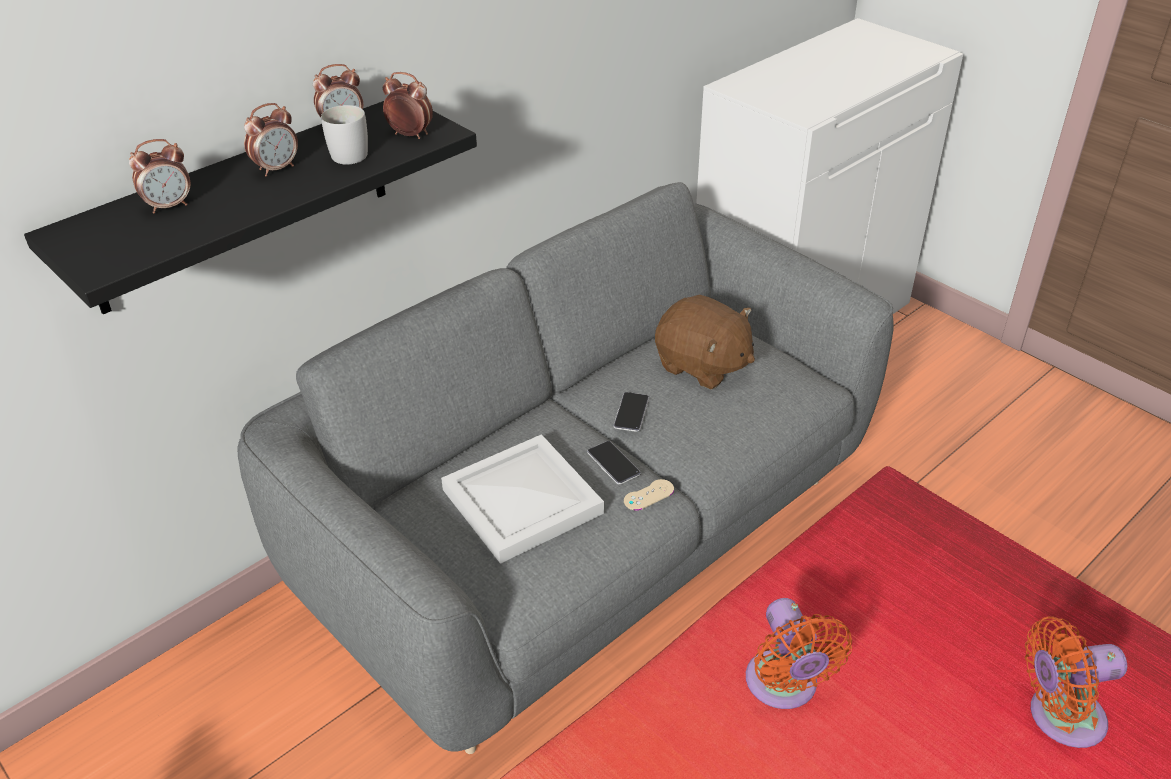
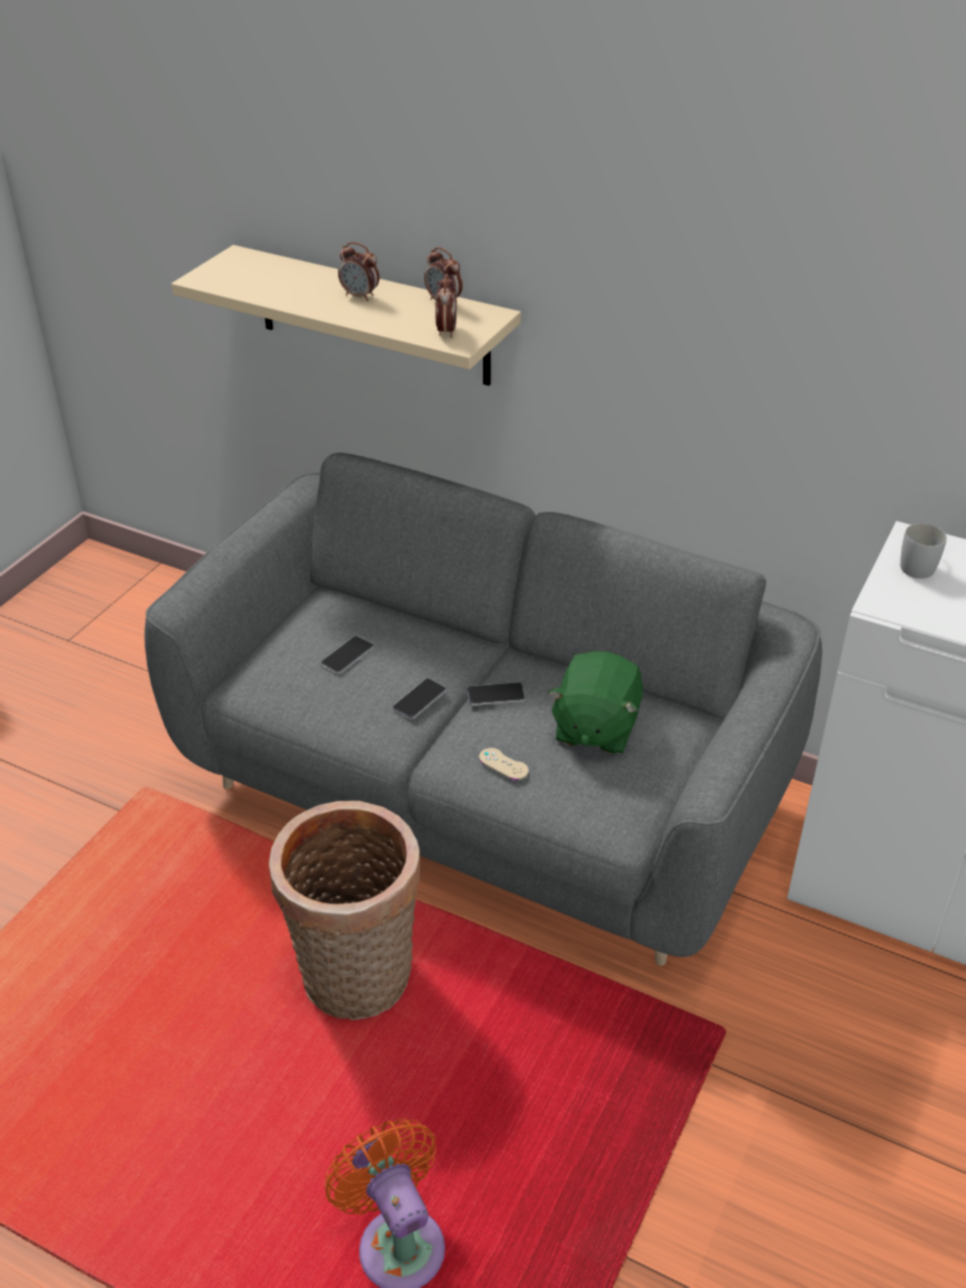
camera: 70 degrees right, 0 degrees up
(169, 206) = (287, 276): alarm clock -> none
(242, 204) = (373, 316): black shelf -> beige shelf
(344, 153) = (399, 314): white mug -> white mug (919, 565)
(523, 499) = (347, 656): white tray -> phone
(648, 495) = (388, 731): beige game controller -> beige game controller (503, 764)
(702, 366) = (595, 728): brown plush toy -> green plush toy
(784, 687) = (356, 982): orange fan -> basket

